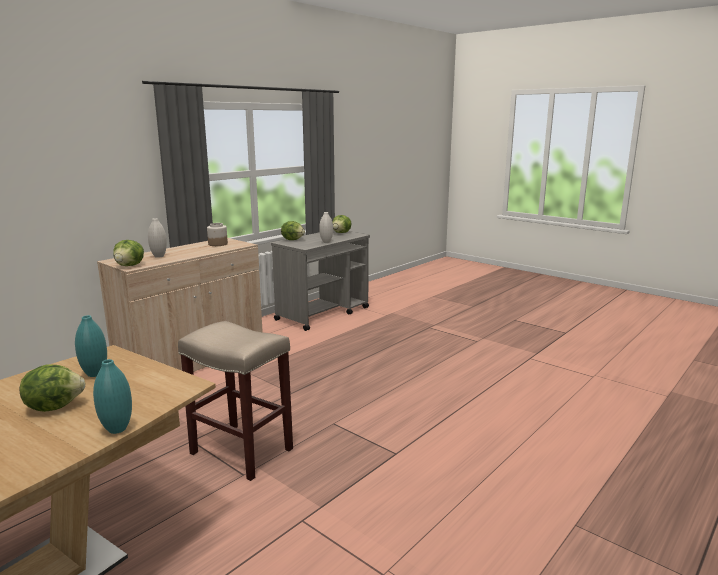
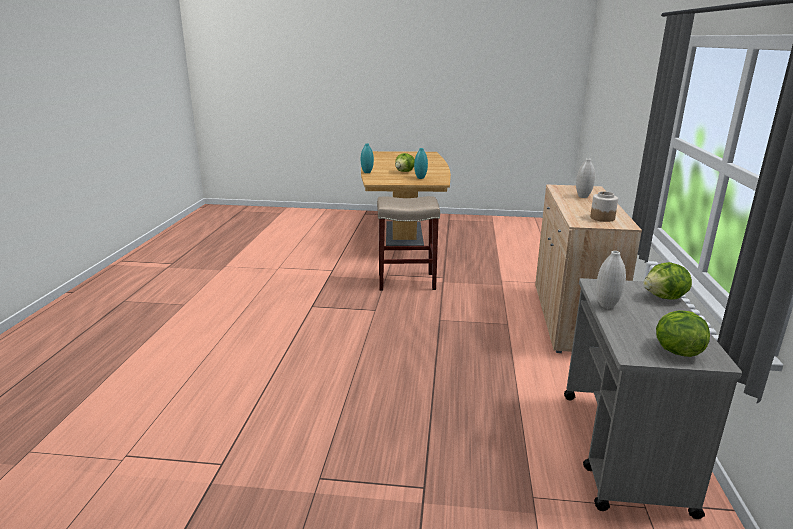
camera: 145 degrees right, 5 degrees up
(130, 266) = (563, 187): lettuce -> none

